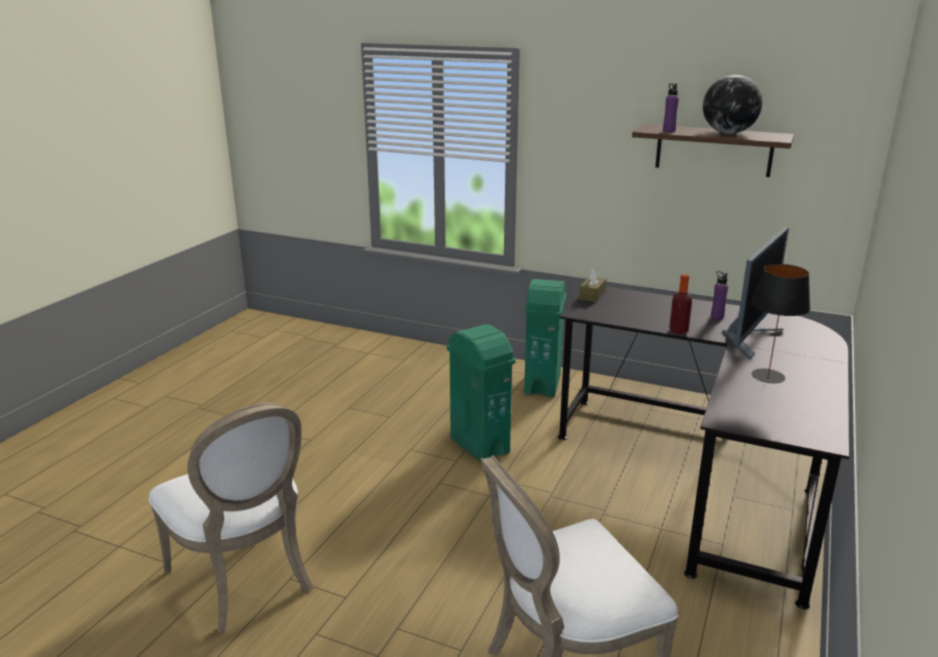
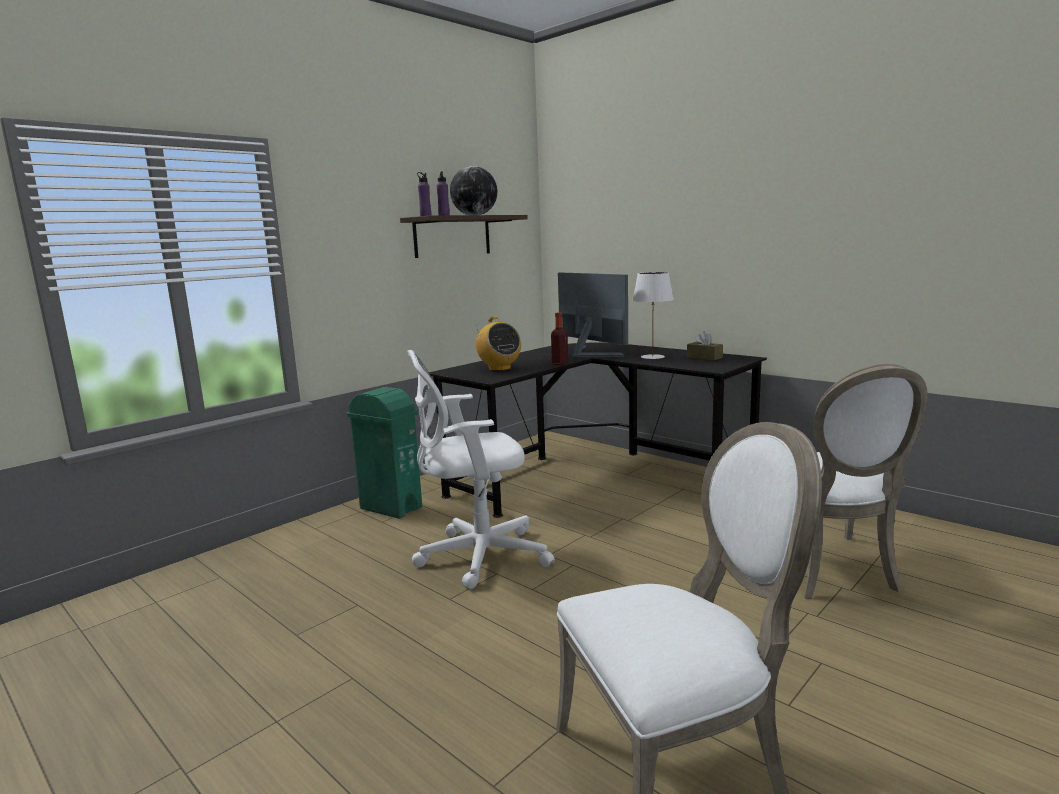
camera: 70 degrees left, 10 degrees down
(479, 445) = (477, 556): green trash can -> white office chair
(592, 295) = (457, 373): brown tissue box -> brown tissue box (704, 357)
(628, 308) = (499, 368): none -> radio
(717, 316) = (543, 355): purple bottle -> purple bottle (425, 216)
(767, 376) = (652, 357): black table lamp -> white table lamp

